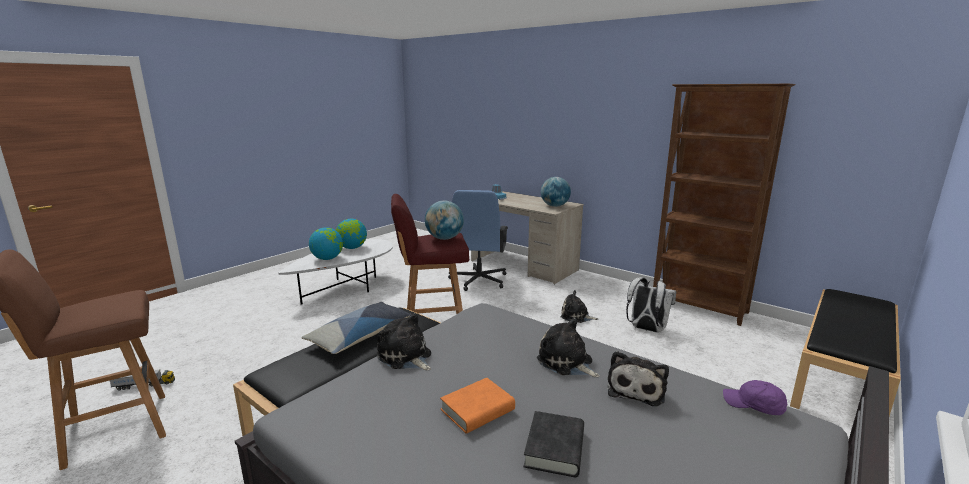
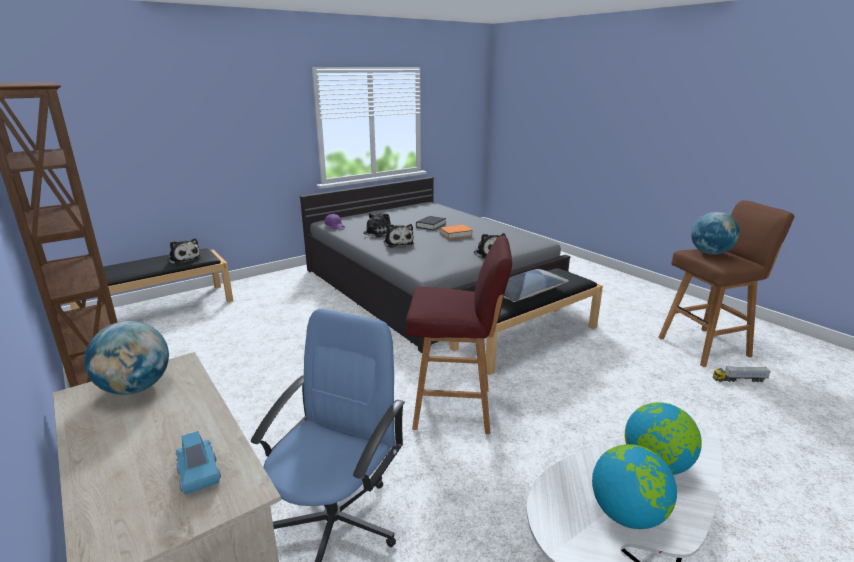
camera: 165 degrees left, 5 degrees up
(444, 238) = (439, 295): globe -> globe (710, 253)
(576, 316) = (267, 395): plush toy -> plush toy (184, 259)
(646, 329) = (219, 366): white backpack -> none

